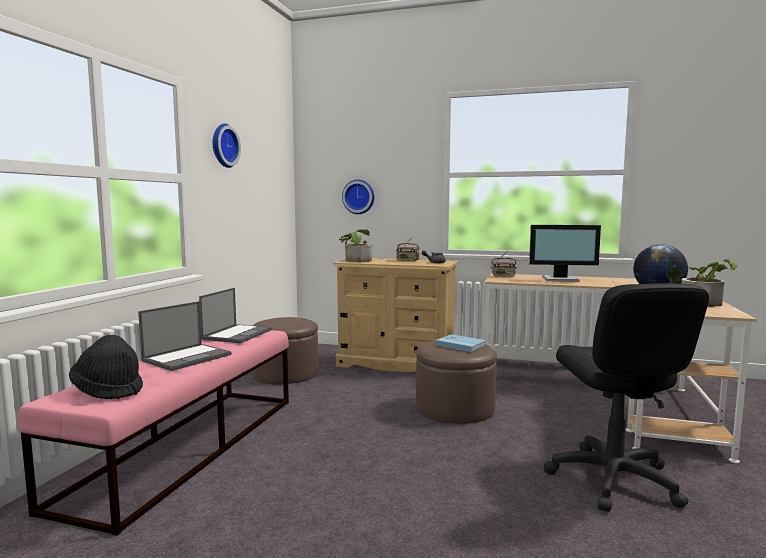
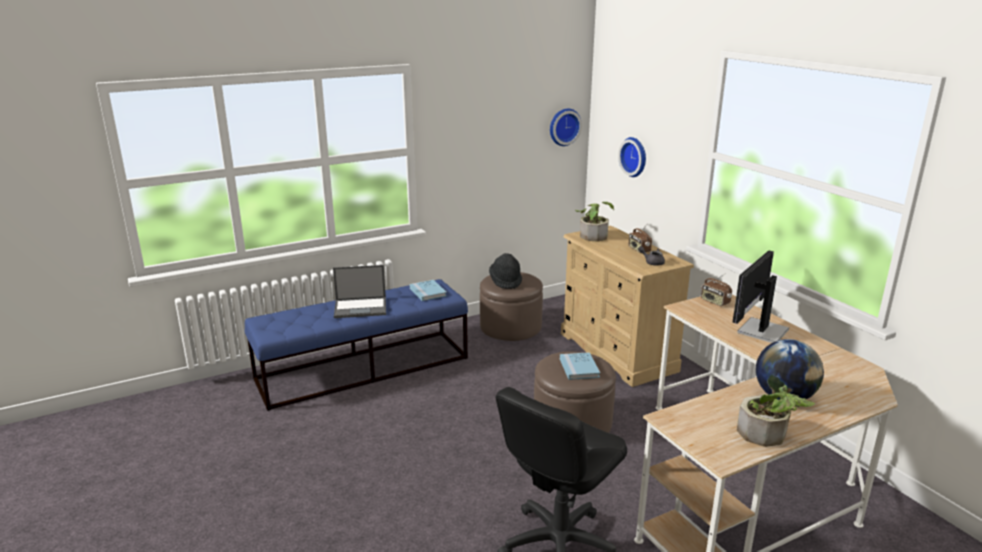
camera: 45 degrees right, 15 degrees up
(108, 390) = (285, 323): black hat -> black hat (506, 281)
(188, 446) = (364, 368): pink bench -> blue bench
(223, 146) = (466, 111): wall clock -> wall clock (563, 126)
(238, 334) = (428, 292): laptop -> blue book
(561, 279) = (760, 330): monitor -> monitor turned 75 degrees clockwise

